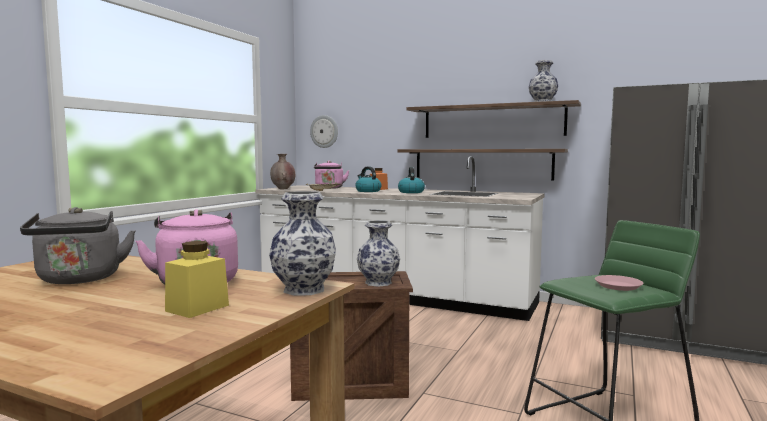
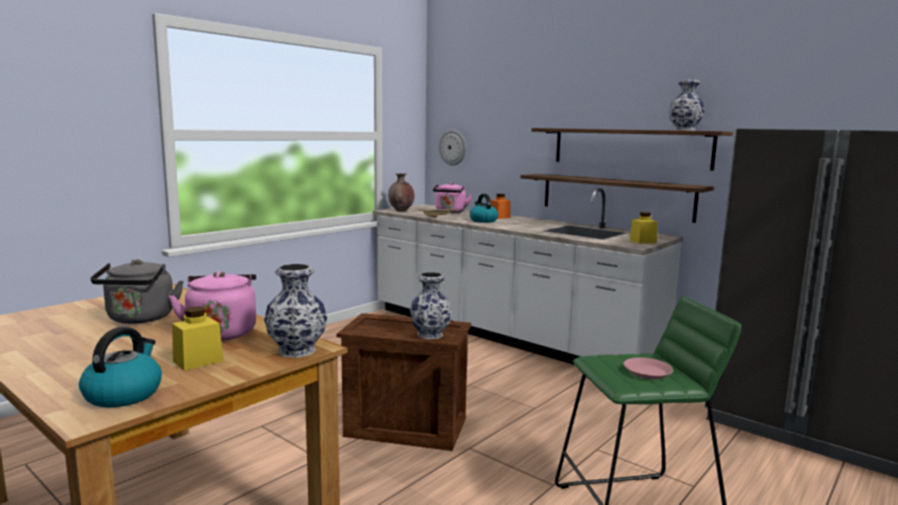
camera: 15 degrees right, 5 degrees up
(411, 192) = (527, 225): kettle -> kettle (124, 394)
(521, 196) = (643, 241): none -> yellow jar

